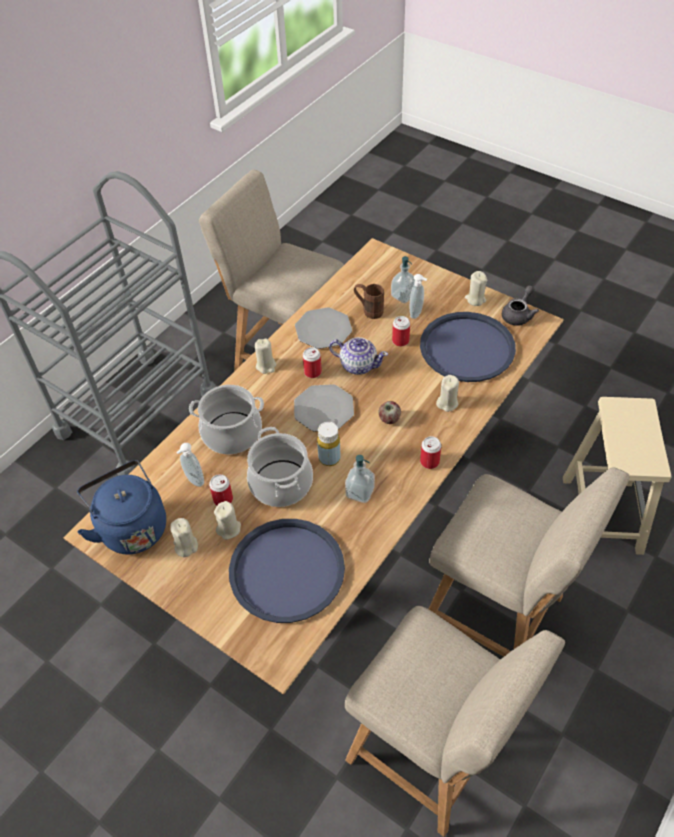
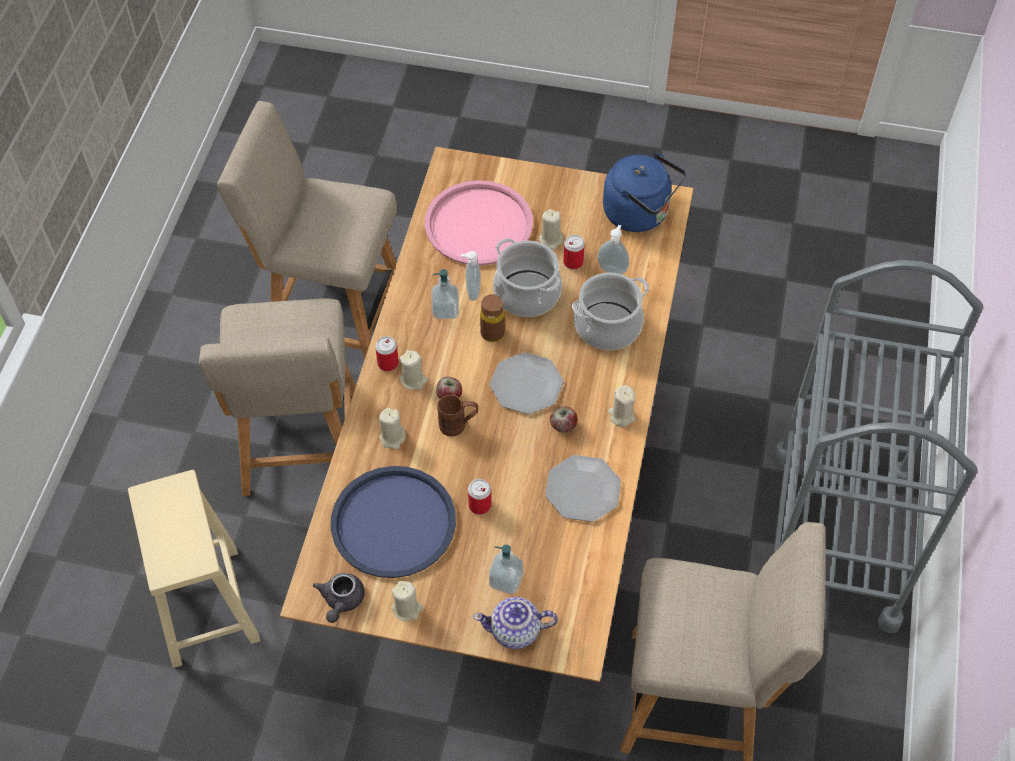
camera: 155 degrees right, 5 degrees up
(185, 546) = (580, 214): beige candle -> beige candle (413, 380)
(287, 571) = (478, 224): blue tray -> pink tray
(312, 372) = (563, 425): can -> apple
(329, 458) = (492, 333): yellow bottle -> brown bottle
(358, 365) = (515, 453): teapot -> teapot (516, 631)
(369, 311) = (540, 539): brown mug -> brown mug (458, 426)
(417, 313) = (476, 556): soap dispenser -> soap dispenser (471, 292)
(499, 616) = (301, 449): beige chair -> beige chair turned 105 degrees counterclockwise

